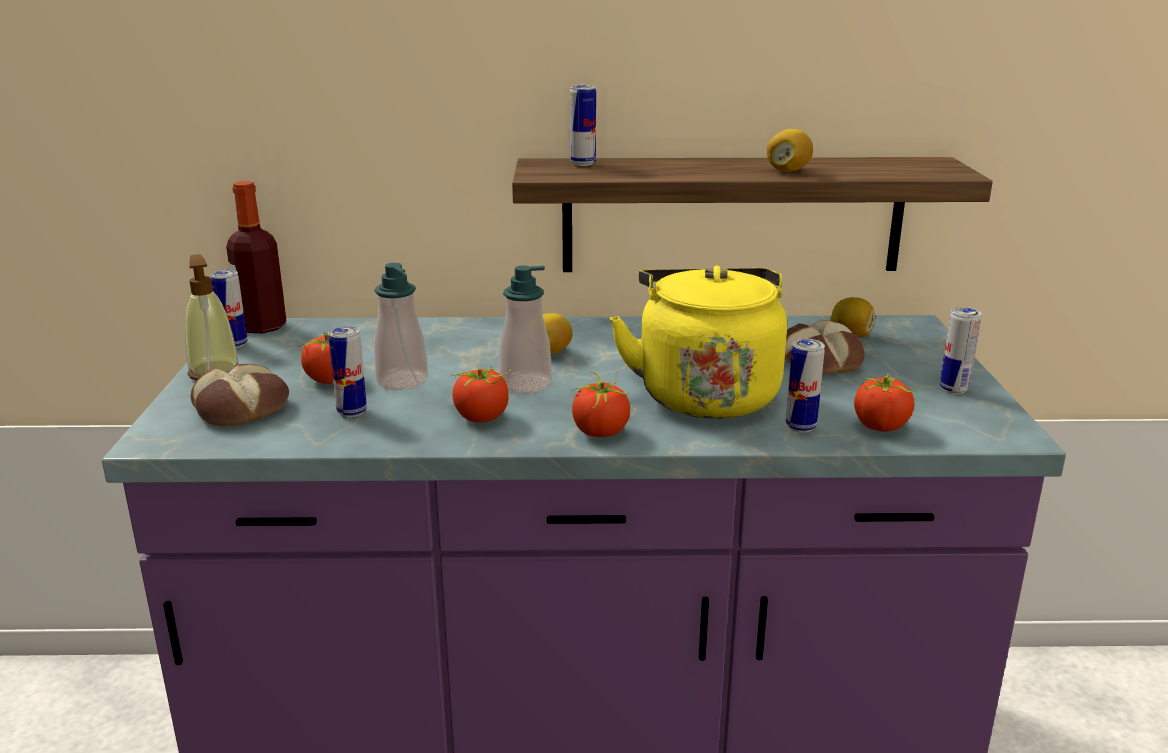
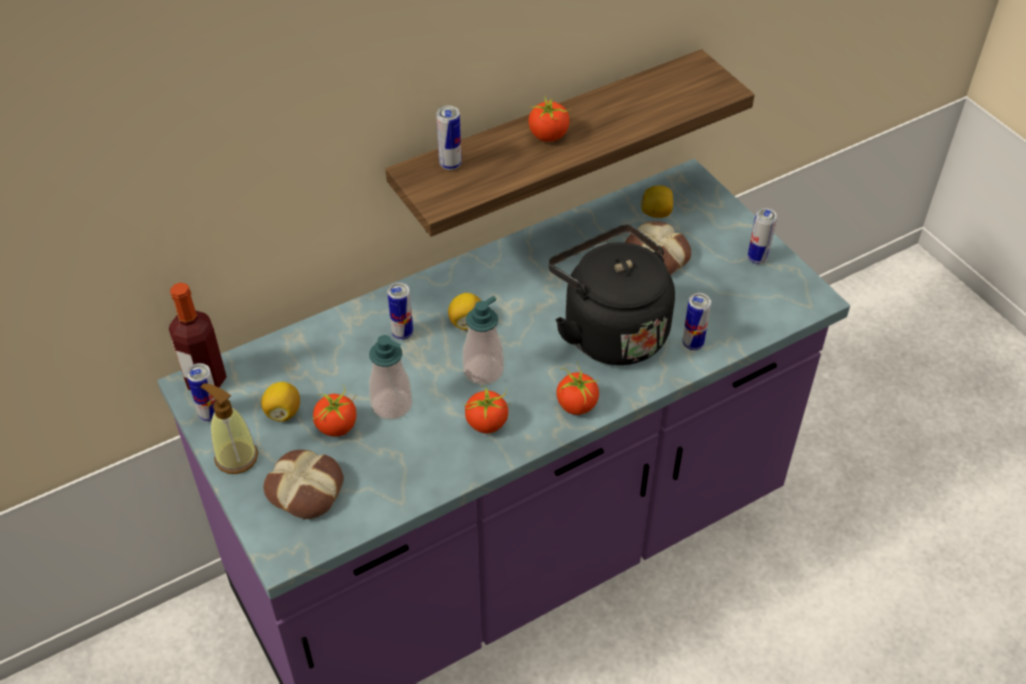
camera: 30 degrees left, 25 degrees up
(352, 412) = (392, 458): can -> can (402, 333)
(705, 394) = (610, 330): yellow kettle -> black kettle
(788, 171) = (611, 126): lemon -> lemon (283, 412)
(881, 427) = (738, 323): tomato -> tomato (548, 136)

